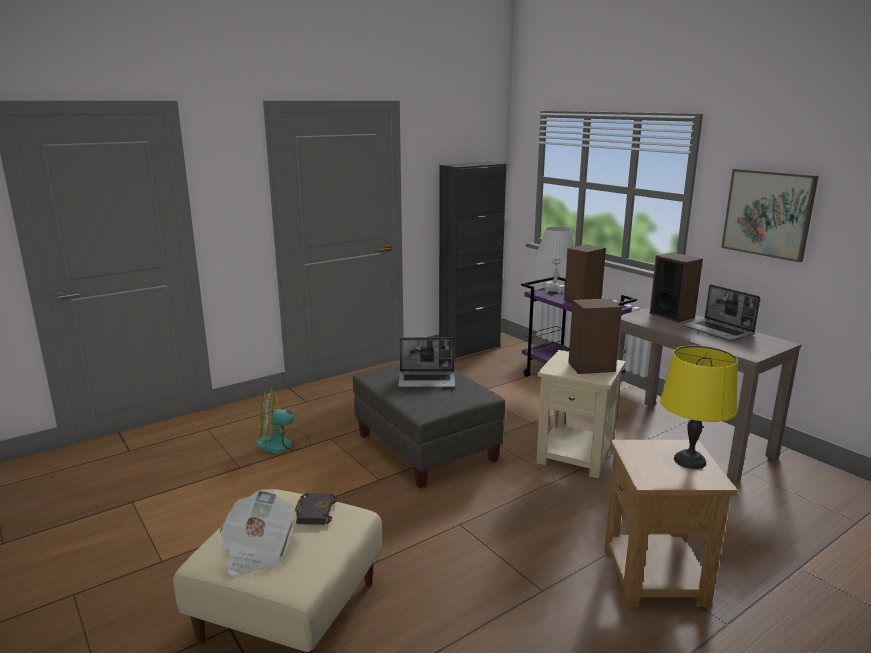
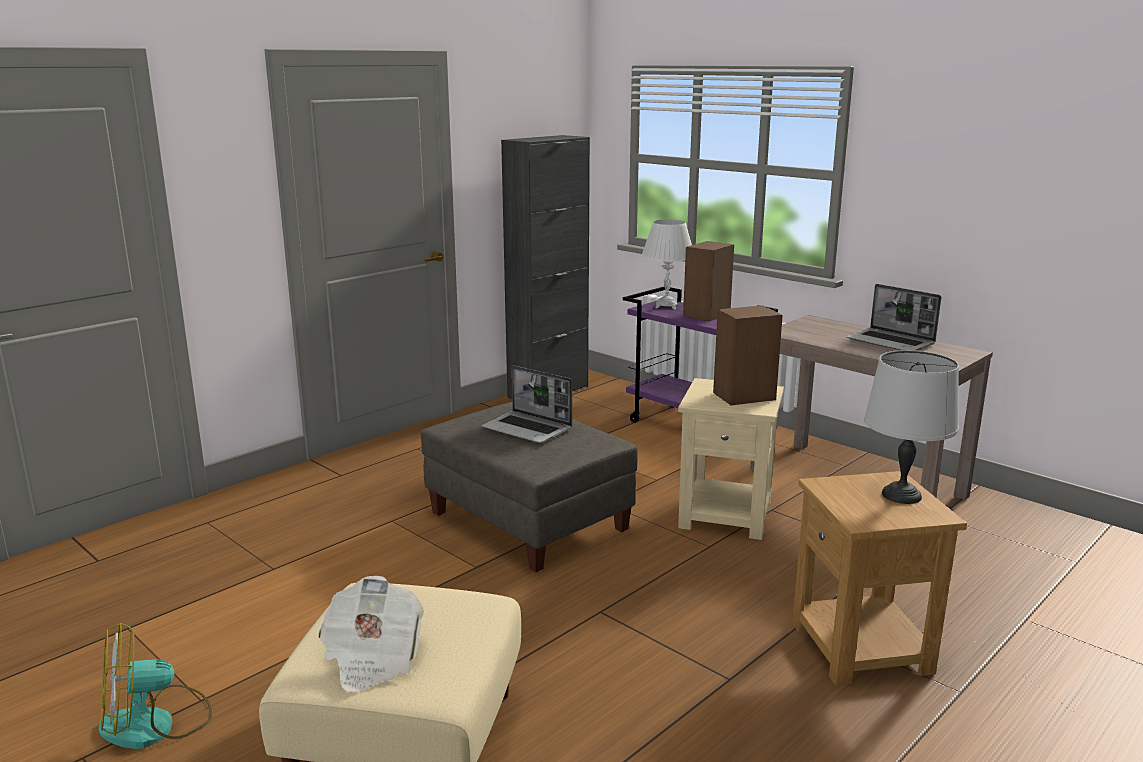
camera: 10 degrees left, 0 degrees up
(283, 444) = (326, 533): fan -> fan (155, 724)
(314, 511) = (431, 603): black book -> none
(427, 380) = (528, 429): laptop -> laptop turned 45 degrees clockwise
(672, 315) = (829, 327): speaker -> none
(689, 461) = (901, 495): yellow table lamp -> grey table lamp
(768, 213) = (942, 191): picture -> none

